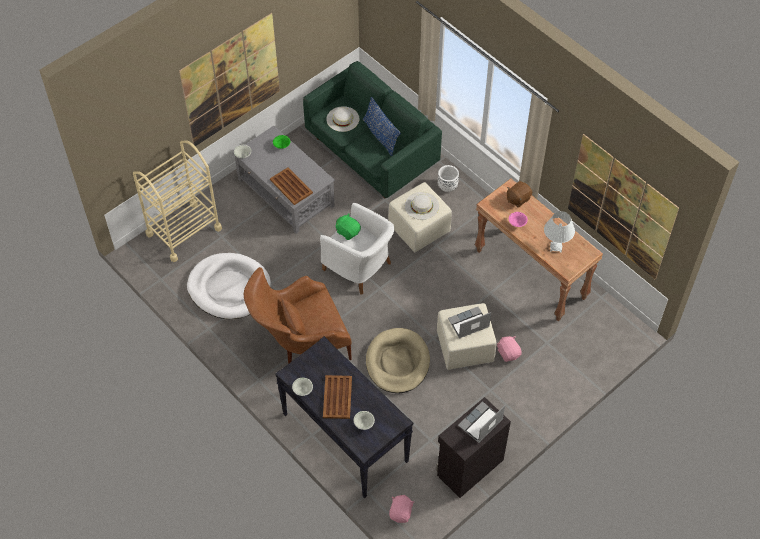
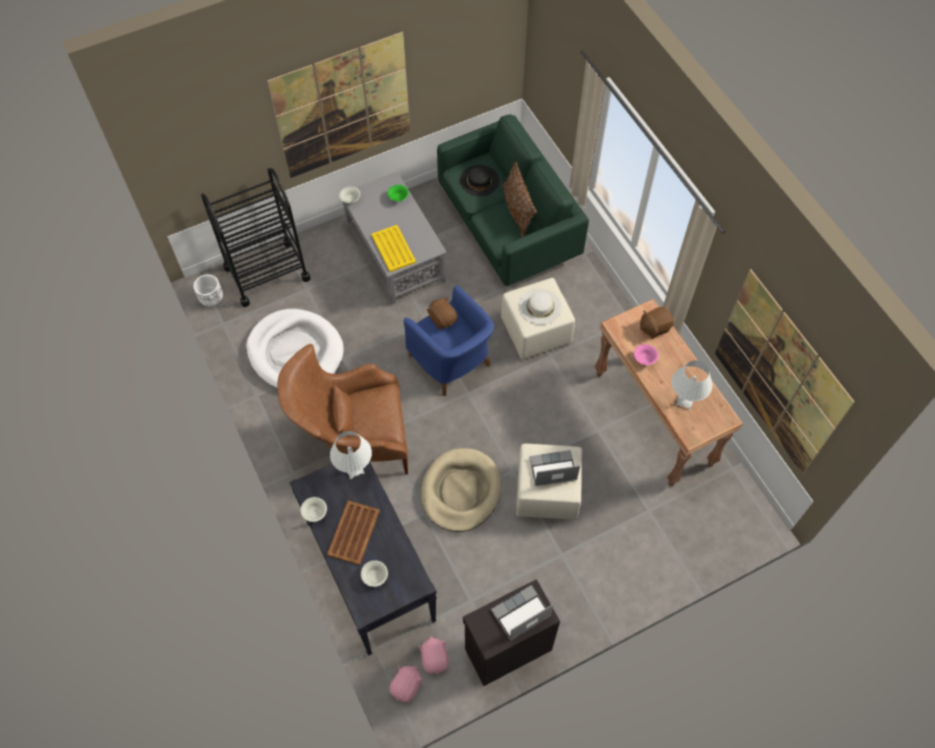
camera: 15 degrees right, 5 degrees up
(184, 231) = (267, 273): beige cart -> black cart
(291, 186) = (393, 249): brown tray -> yellow tray
(322, 352) = (354, 469): none -> white table lamp
(342, 119) = (479, 180): white hat -> black hat
(348, 231) = (442, 319): green plush toy -> brown plush toy
(359, 268) = (451, 362): white armchair -> blue armchair
(380, 136) = (517, 210): blue pillow -> brown pillow
(447, 186) = (584, 286): white planter -> white planter (212, 299)
(508, 353) = (598, 512): pink plush toy -> pink plush toy (435, 658)

